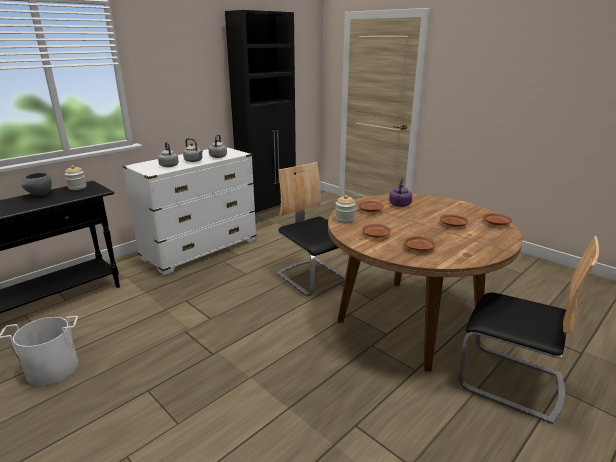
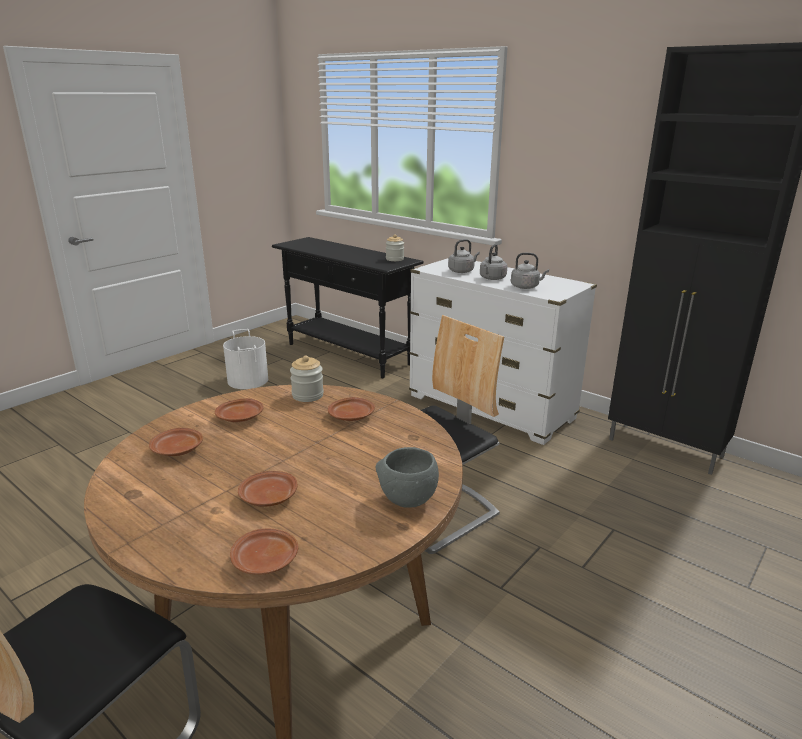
camera: 85 degrees right, 0 degrees up
(40, 195) = (369, 253): grey bowl -> grey bowl (407, 500)
(399, 205) = (380, 445): purple kettle -> none

